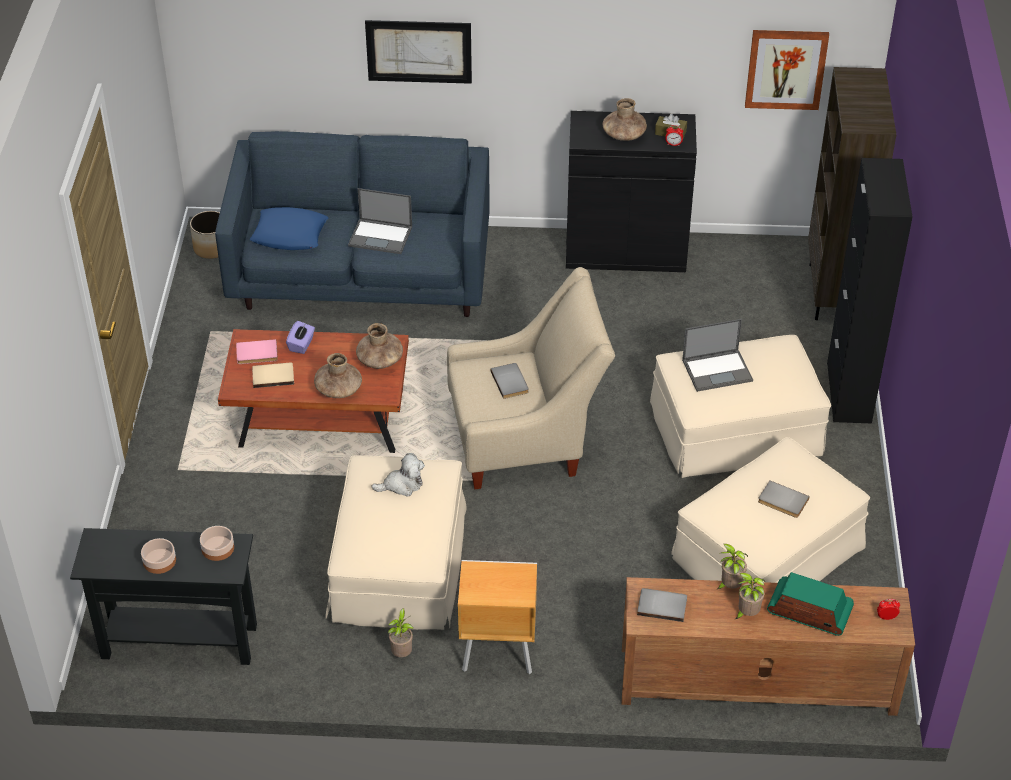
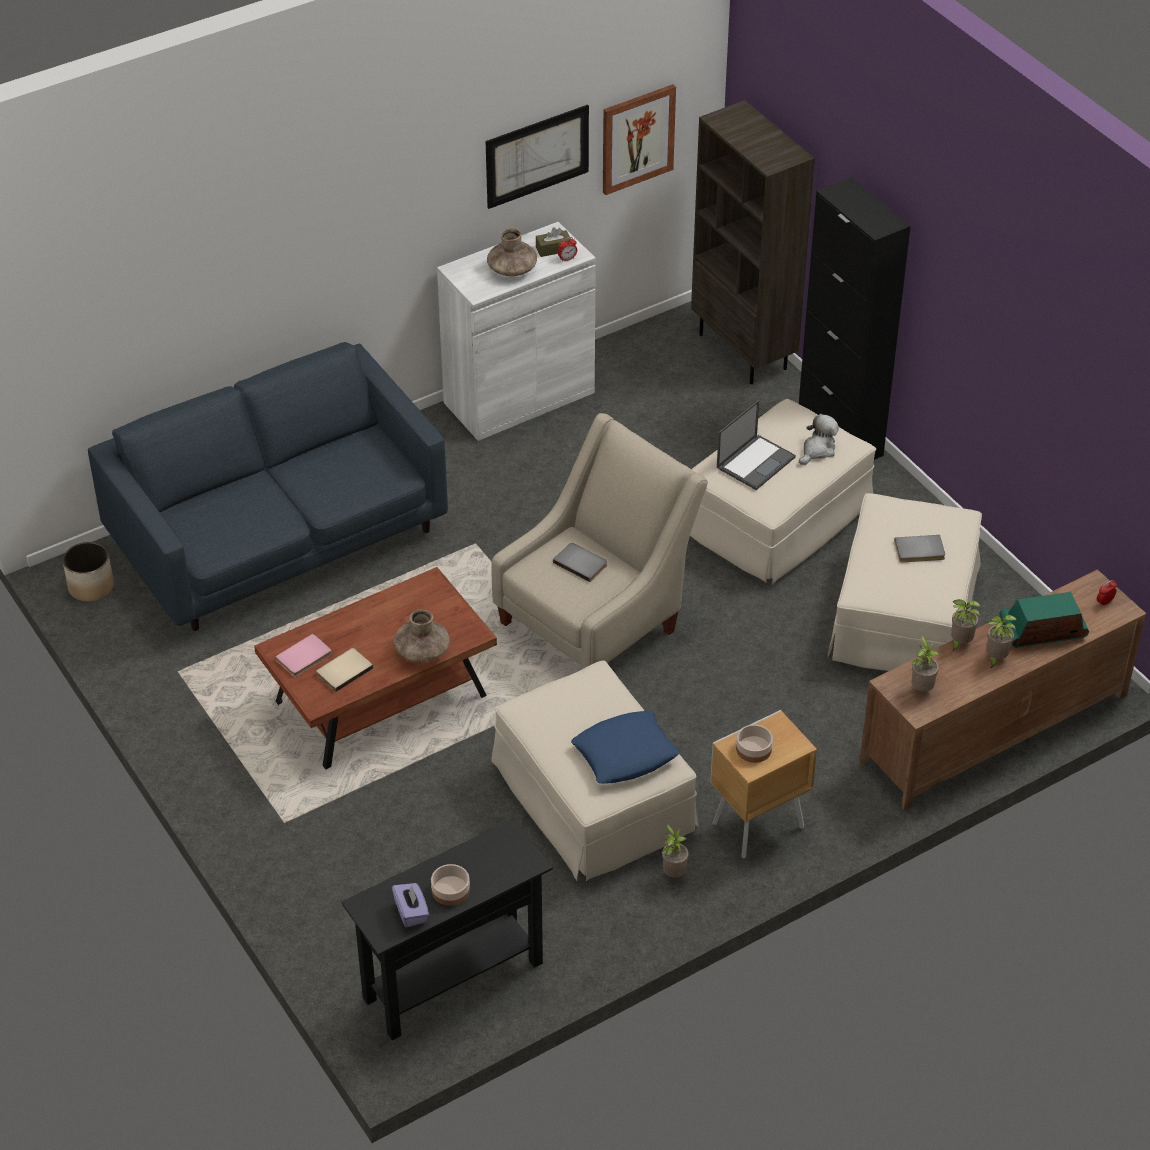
camera: 35 degrees left, 0 degrees up
(218, 548) = (495, 849): bowl -> bowl (754, 749)
(290, 234) = (220, 524): blue pillow -> blue pillow (625, 753)
(301, 344) = (341, 627): purple tissue box -> purple tissue box (411, 912)
(380, 360) = (434, 603): brown vase -> none
(381, 236) = (317, 483): laptop -> none
(402, 485) = (576, 708): plush toy -> plush toy (817, 450)
(419, 51) = (274, 263): picture -> picture (537, 156)
(625, 251) = (519, 398): black cabinet -> white cabinet
(662, 605) = (921, 688): grey book -> potted plant

